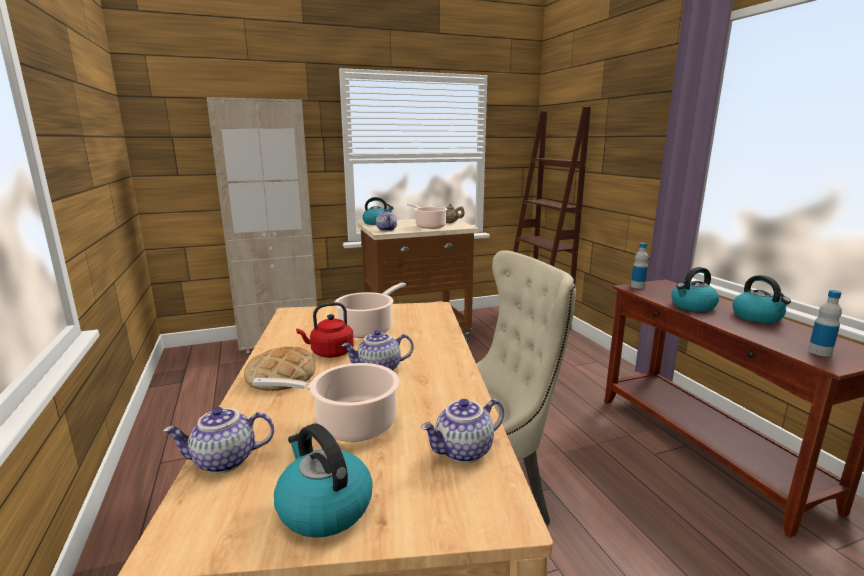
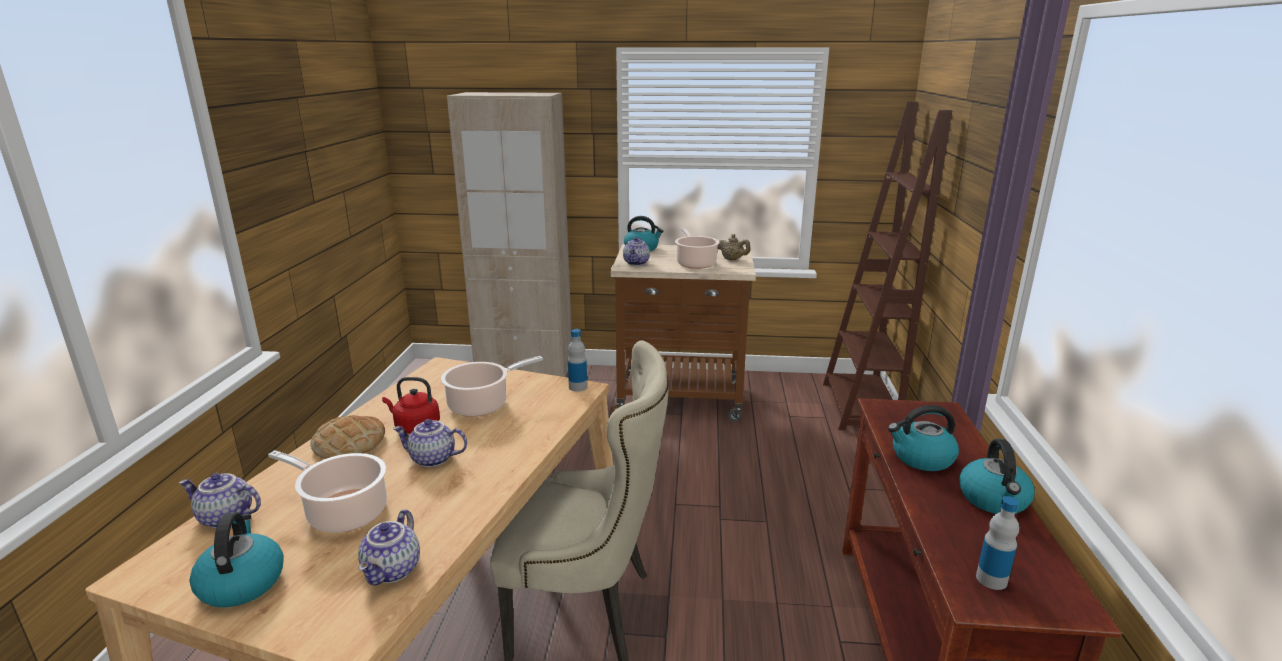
camera: 25 degrees right, 5 degrees up
(464, 452) = (393, 571): teapot -> teapot turned 75 degrees counterclockwise
(637, 286) = (892, 407): bottle -> bottle (578, 387)

